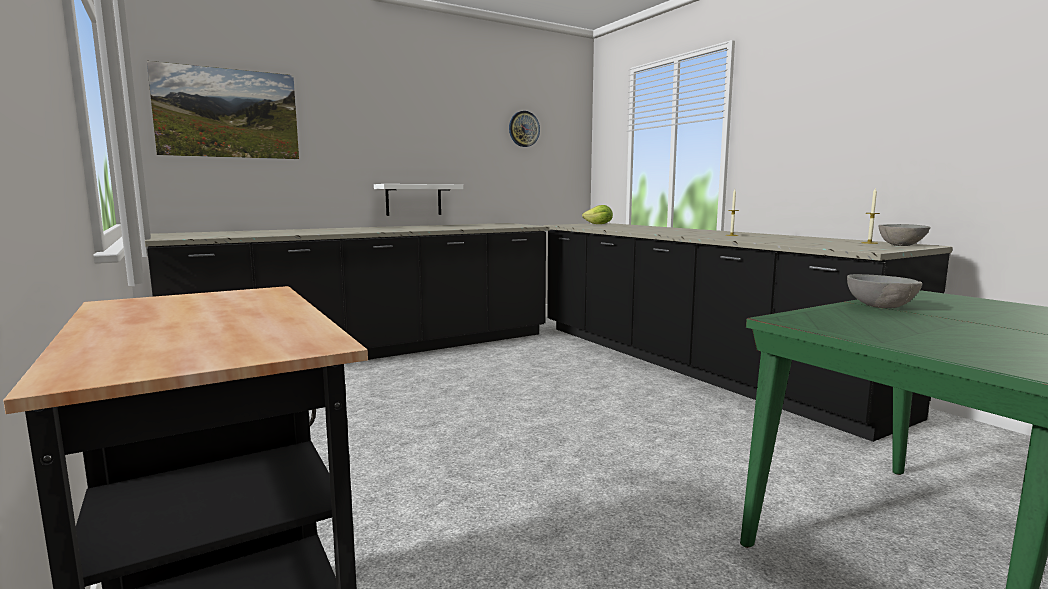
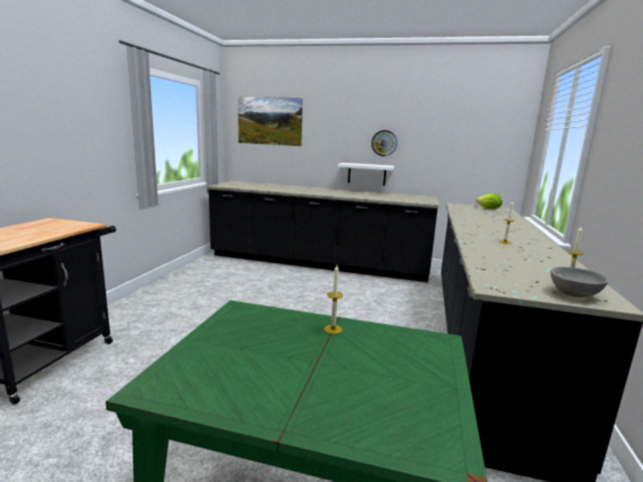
camera: 45 degrees right, 5 degrees up
(524, 129) = (461, 126): wall clock -> wall clock (384, 143)
(880, 307) = (333, 329): grey bowl -> candle

